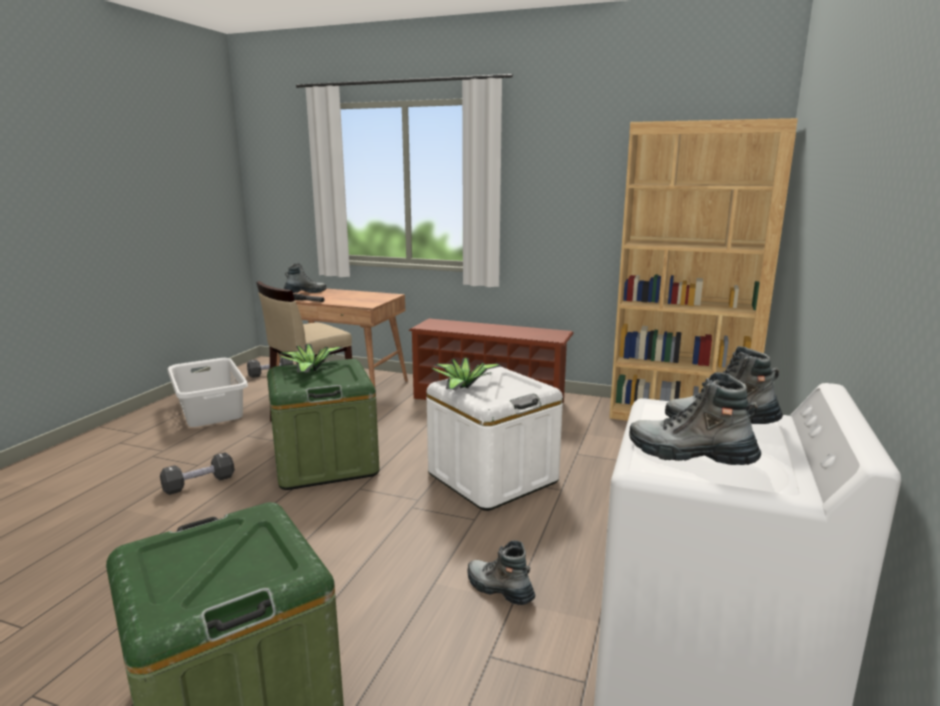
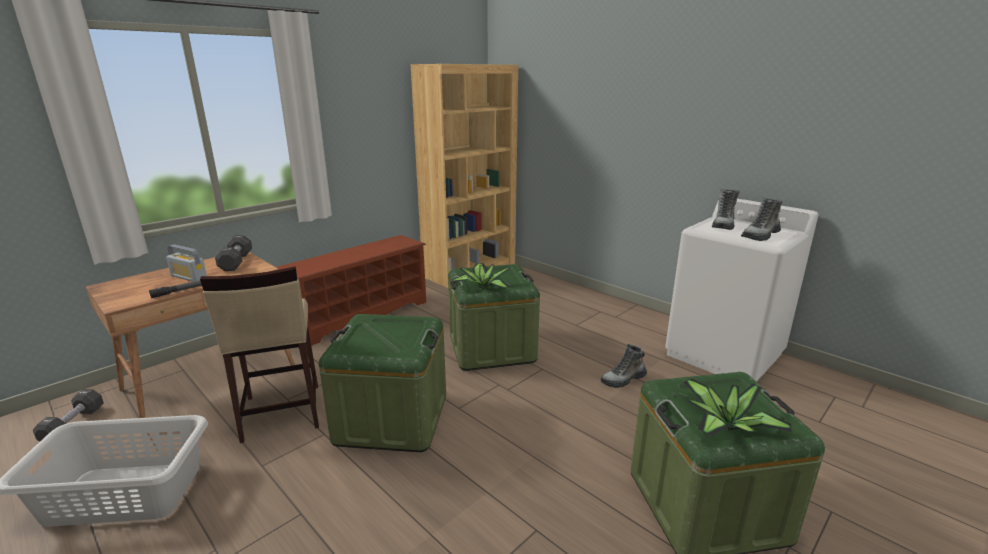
camera: 65 degrees left, 5 degrees up
(199, 484) = (355, 513): black dumbbell -> black dumbbell (236, 262)
(305, 292) = (125, 289): boot -> none
(310, 370) = (362, 338): potted plant -> potted plant (726, 427)
(335, 297) = (189, 277): none -> radio
(492, 477) = (492, 348): white storage box -> green storage box

